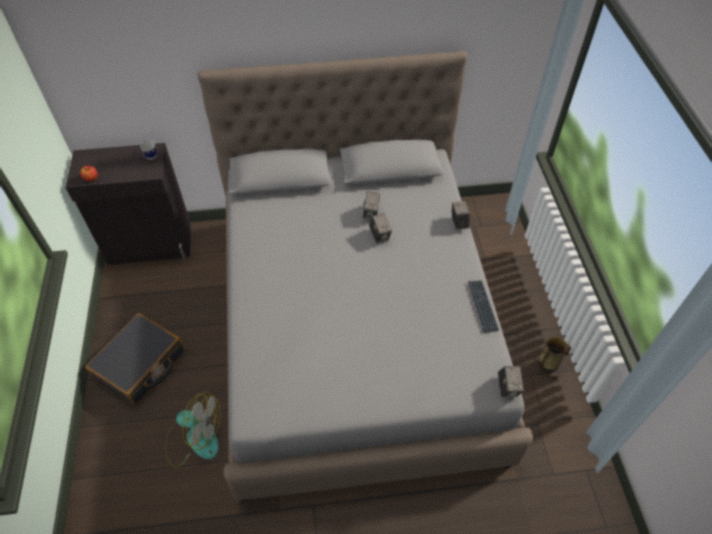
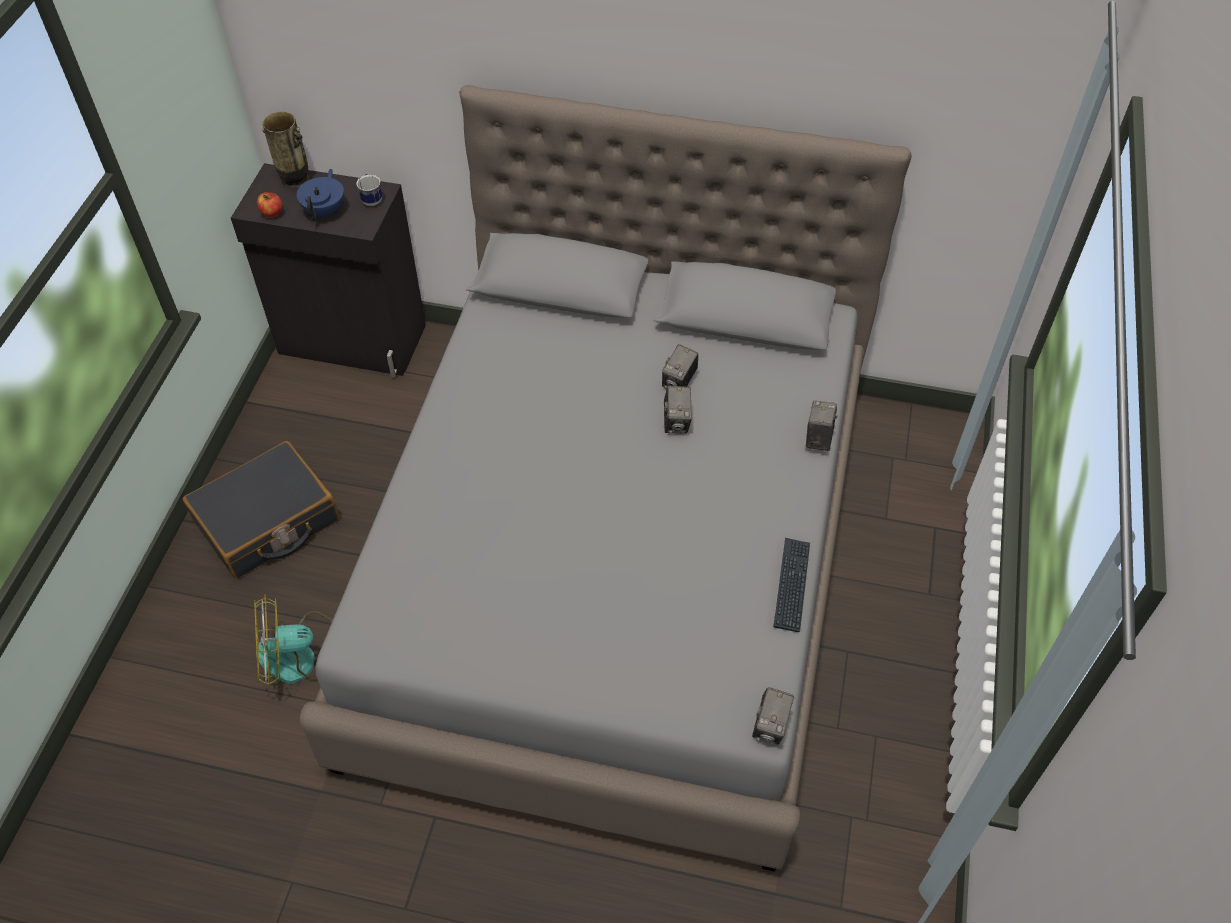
camera: 20 degrees right, 0 degrees up
(124, 168) = (325, 210): none -> blue teapot
(194, 438) = (301, 657): fan -> fan turned 135 degrees clockwise
(546, 367) = (910, 733): vase -> vase (295, 180)

